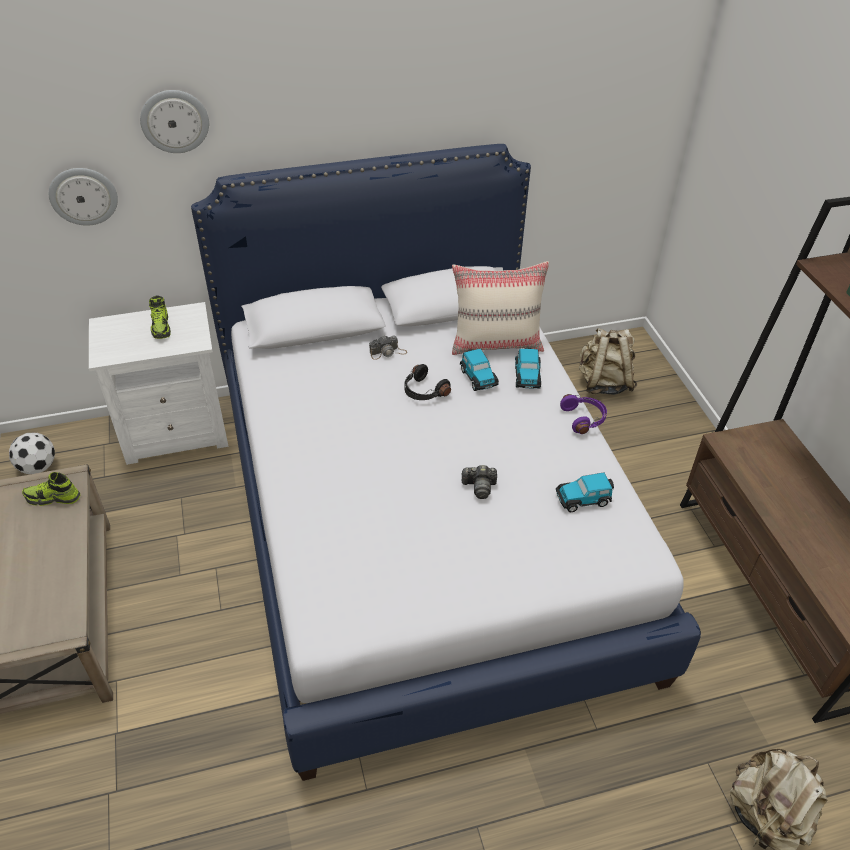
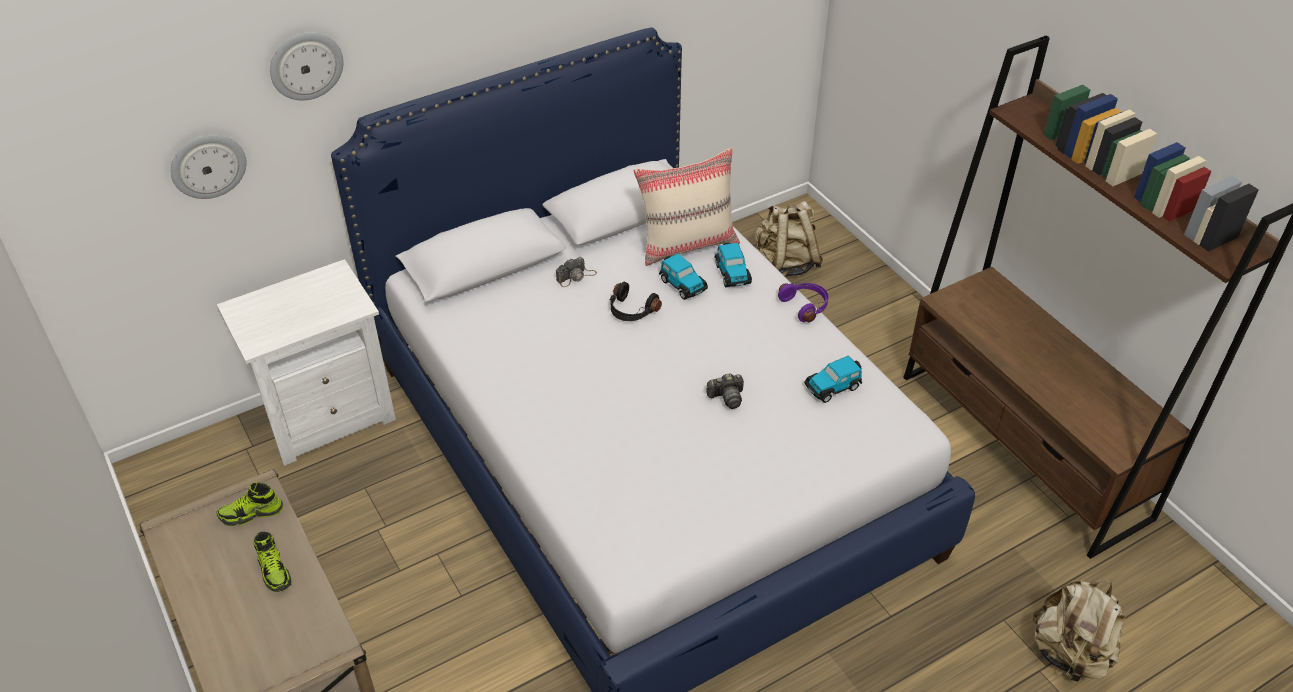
camera: 15 degrees left, 0 degrees up
(38, 466) = (178, 491): football -> none
(161, 327) = (308, 297): shoe -> shoe (274, 570)

